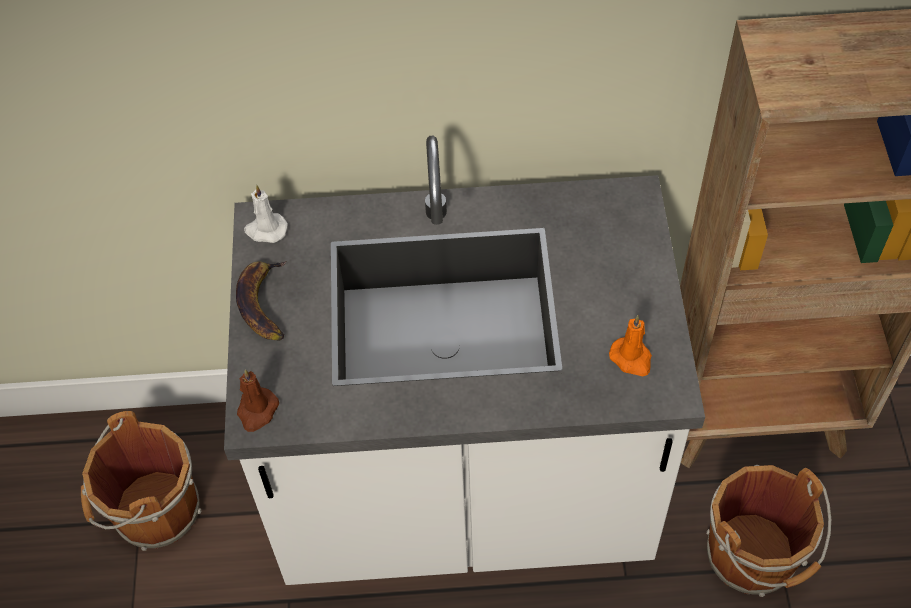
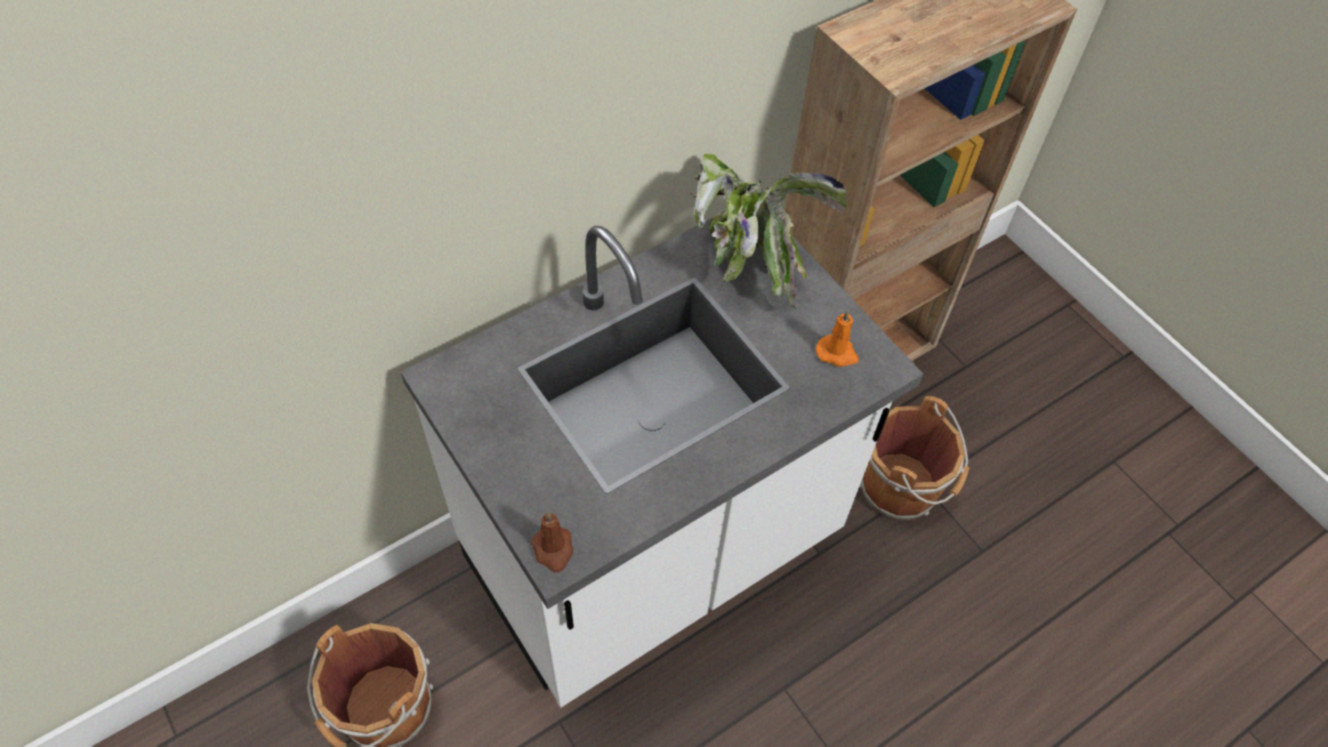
camera: 35 degrees left, 0 degrees up
(263, 303) = (492, 450): banana -> none
(265, 230) = (448, 383): white candle -> none
(609, 233) = (749, 259): none -> potted plant

